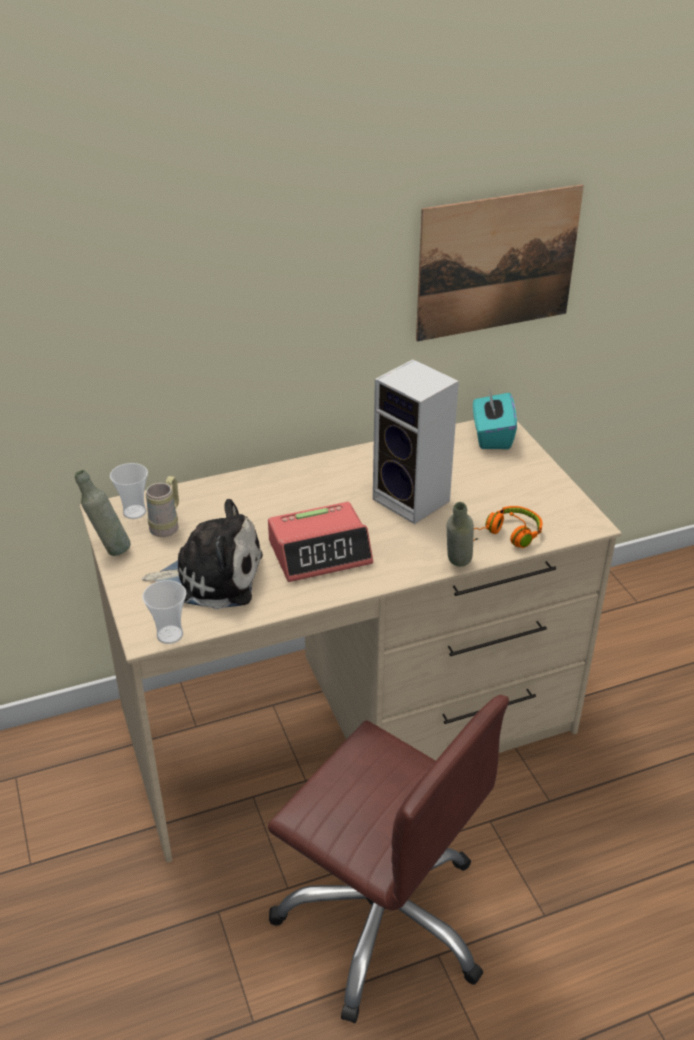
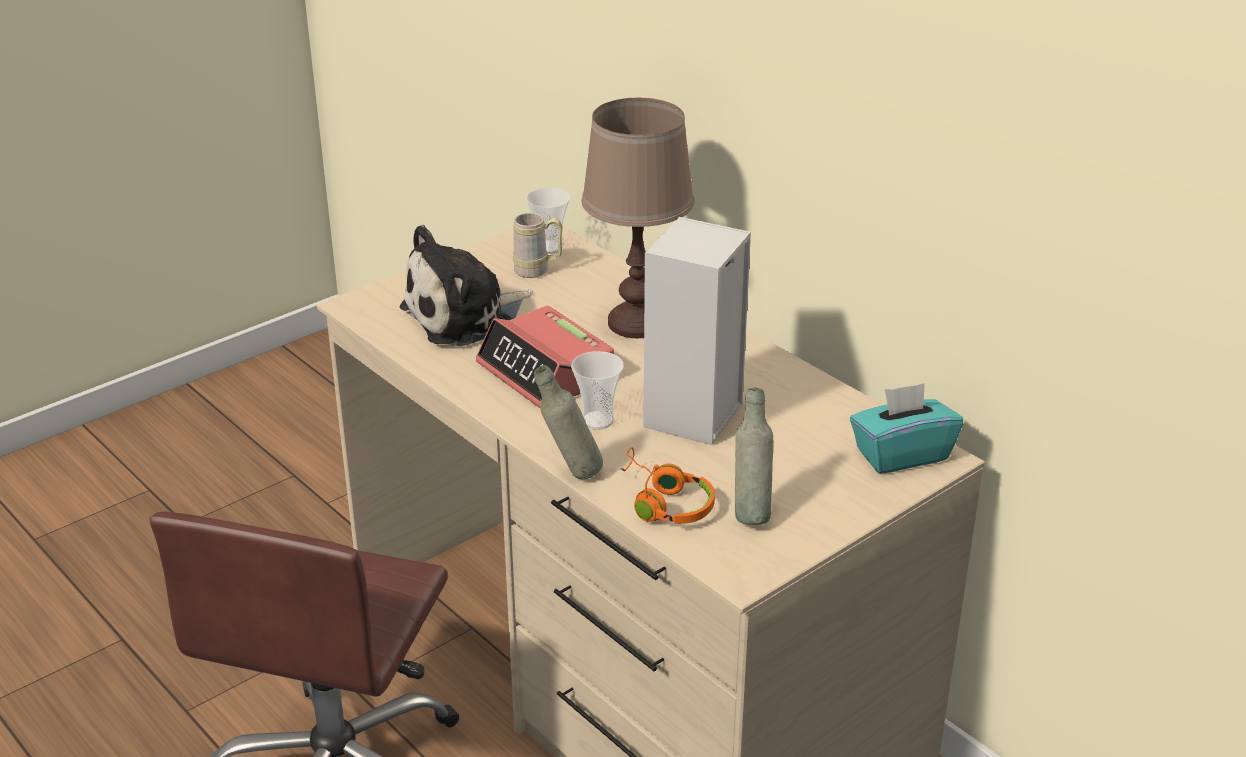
camera: 70 degrees right, 5 degrees down
(109, 550) = (477, 251): grey bottle -> grey bottle (751, 513)
(170, 635) = (361, 316): cup -> cup (598, 420)
(212, 576) = (465, 316): plush toy -> plush toy turned 75 degrees clockwise
(279, 496) = (636, 323): none -> brown table lamp
(497, 263) = (997, 209): picture -> none

